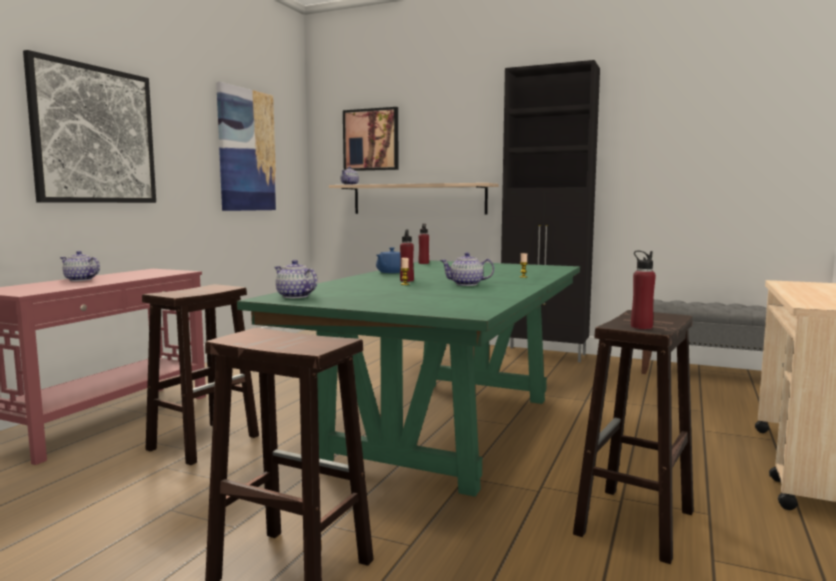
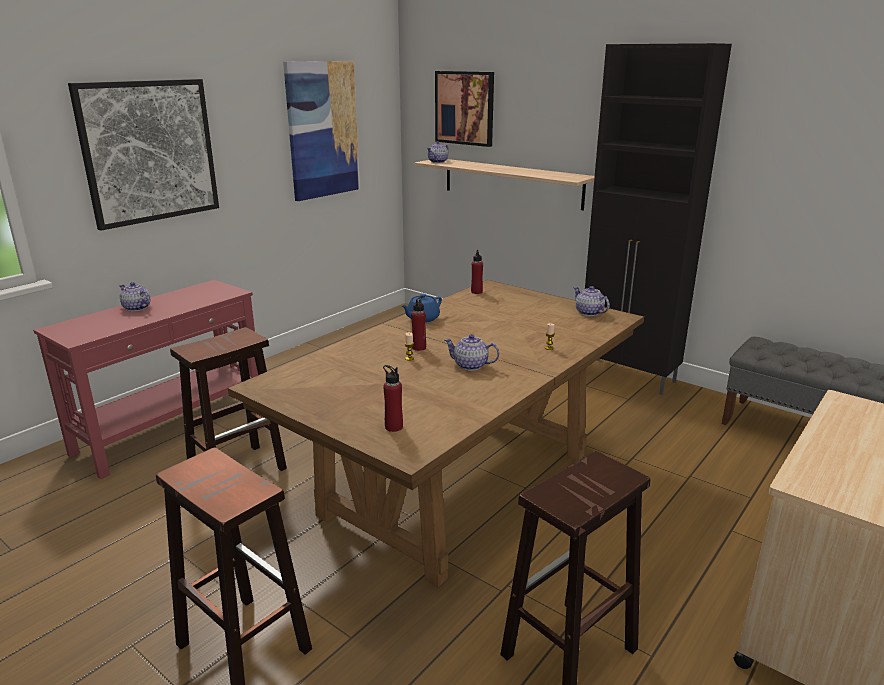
camera: 15 degrees right, 15 degrees up
(295, 296) = (284, 383): teapot -> teapot (589, 313)
(444, 428) = (458, 484): green dining table -> brown dining table
(641, 327) = (564, 503): red bottle -> red bottle (393, 427)

